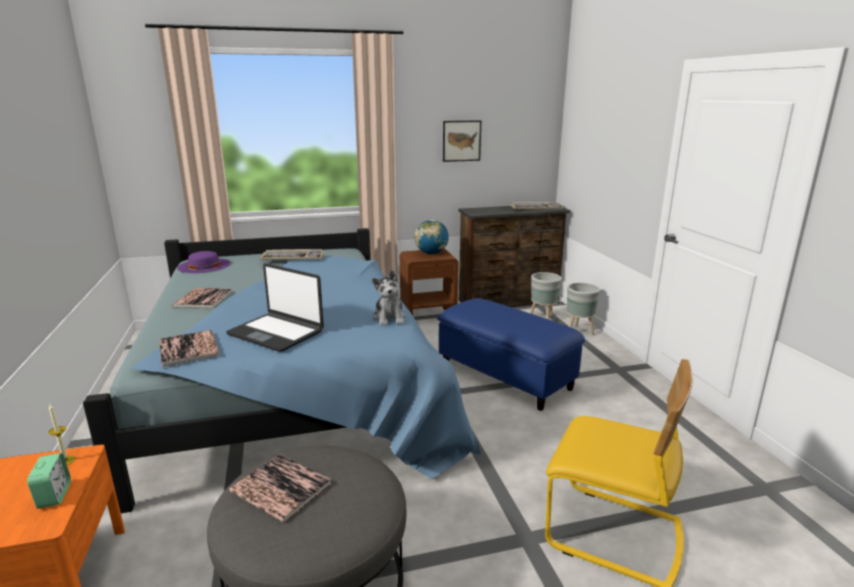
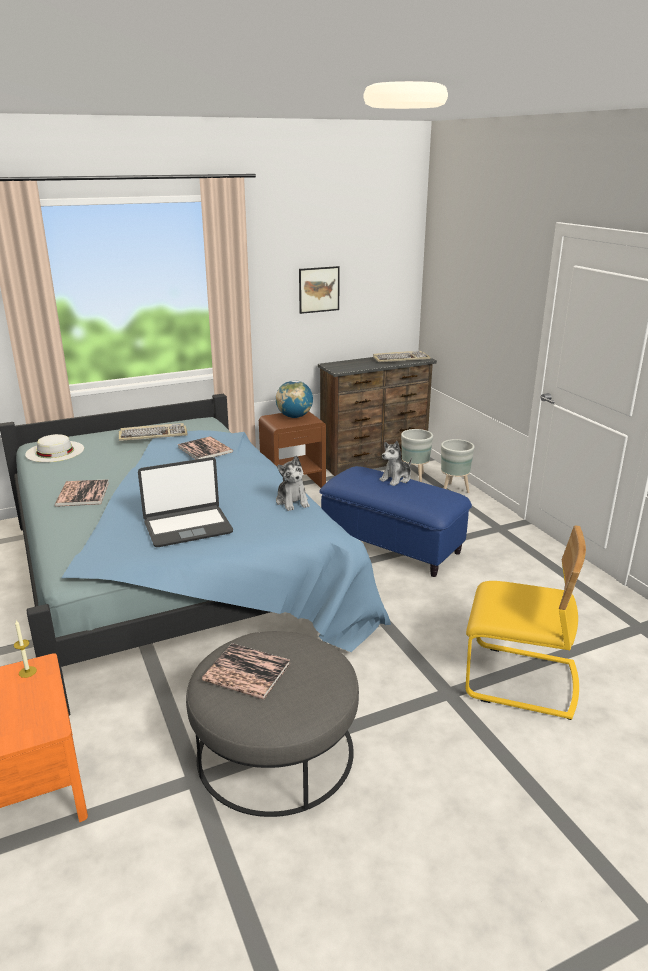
camera: 10 degrees left, 5 degrees up
(54, 496) = (40, 703): alarm clock -> none
(189, 349) = (109, 552): book -> book (205, 449)
(204, 265) = (55, 451): purple hat -> white hat
(276, 333) = (187, 527): laptop -> laptop turned 45 degrees counterclockwise
(511, 310) = (396, 479): none -> plush toy

